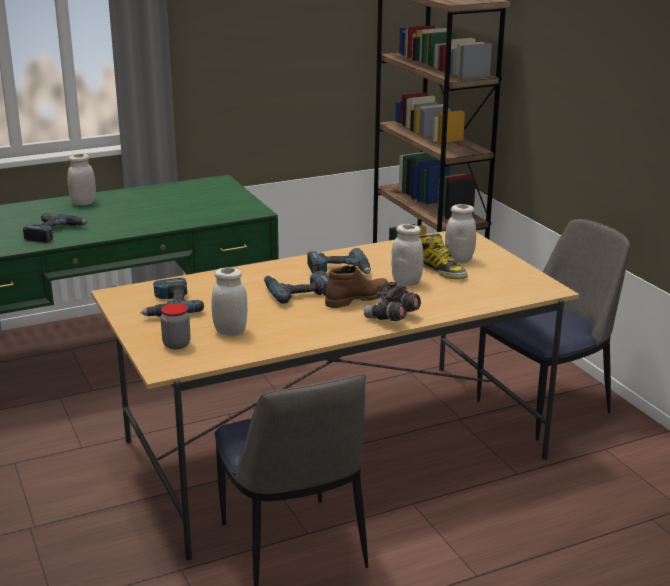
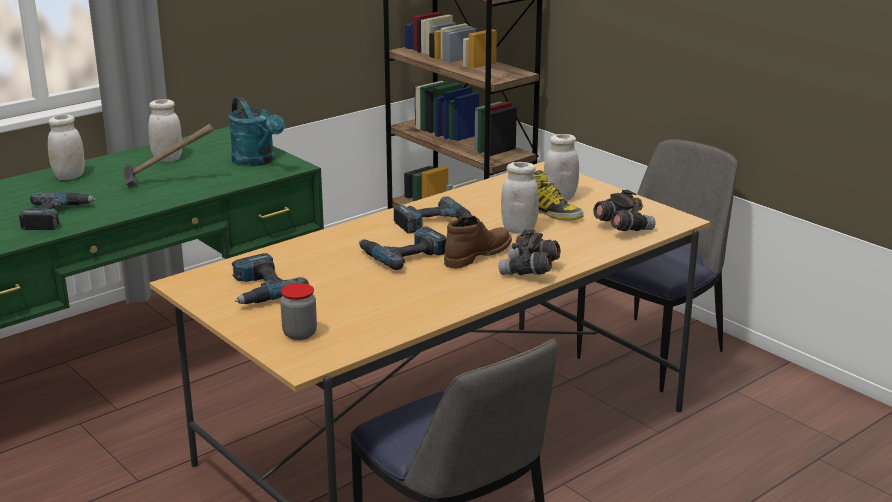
camera: 15 degrees left, 0 degrees up
(151, 214) = (166, 182): none -> hammer
(230, 331) = (354, 310): white jar -> white jar (167, 159)
(231, 205) = (257, 161): none -> turquoise watering can
(496, 291) = (622, 228): none -> grey binoculars

